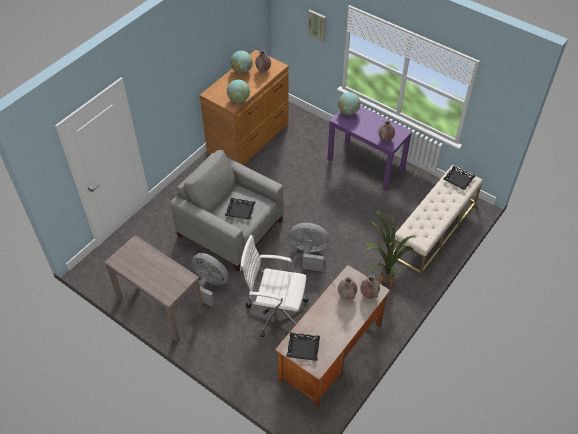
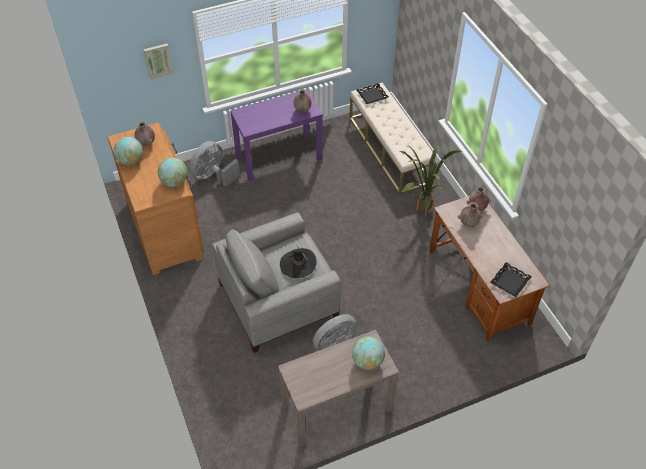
camera: 60 degrees left, 0 degrees up
(240, 211) = (298, 264): black tray -> black hat
(275, 311) = (406, 308): white office chair -> none
(309, 253) = (355, 250): grey fan -> grey fan (213, 176)
(348, 111) = (244, 118): globe -> globe (367, 361)

